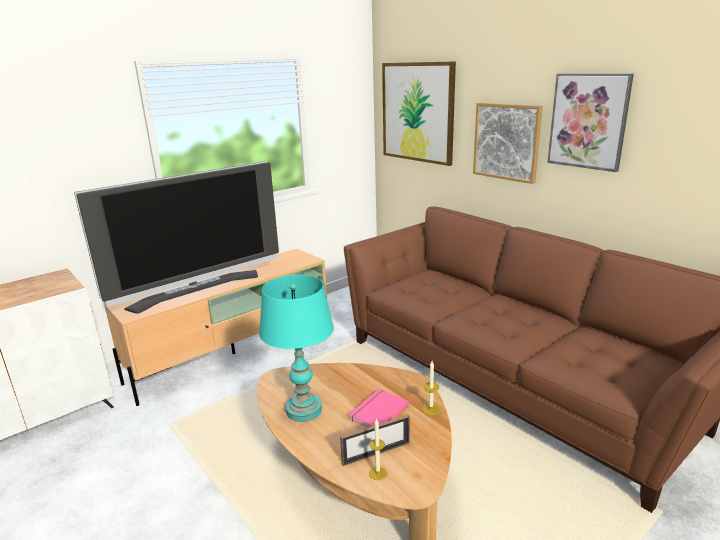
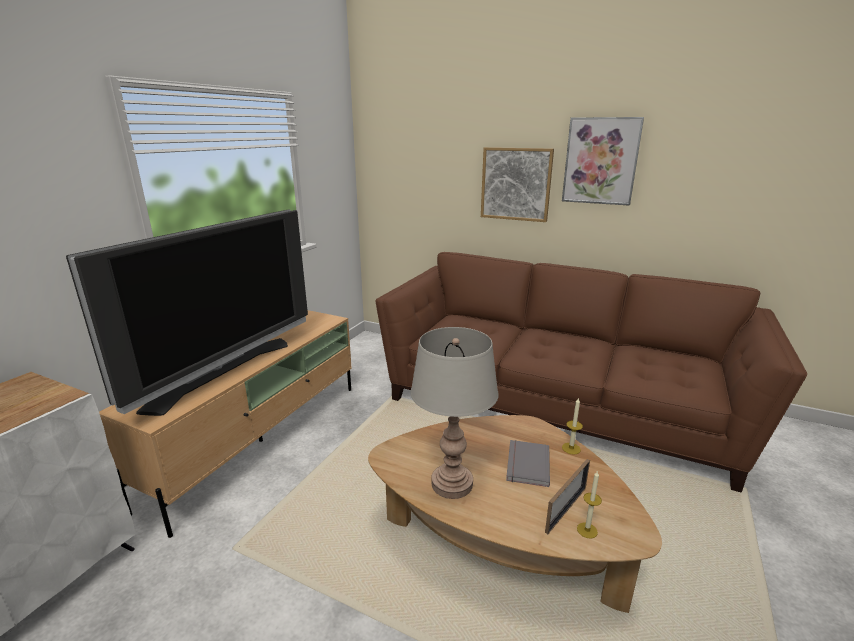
camera: 25 degrees left, 0 degrees up
(303, 410) = (451, 484): turquoise table lamp -> grey table lamp
(377, 411) = (526, 464): pink book -> grey book
(417, 112) = (411, 159): picture -> none

